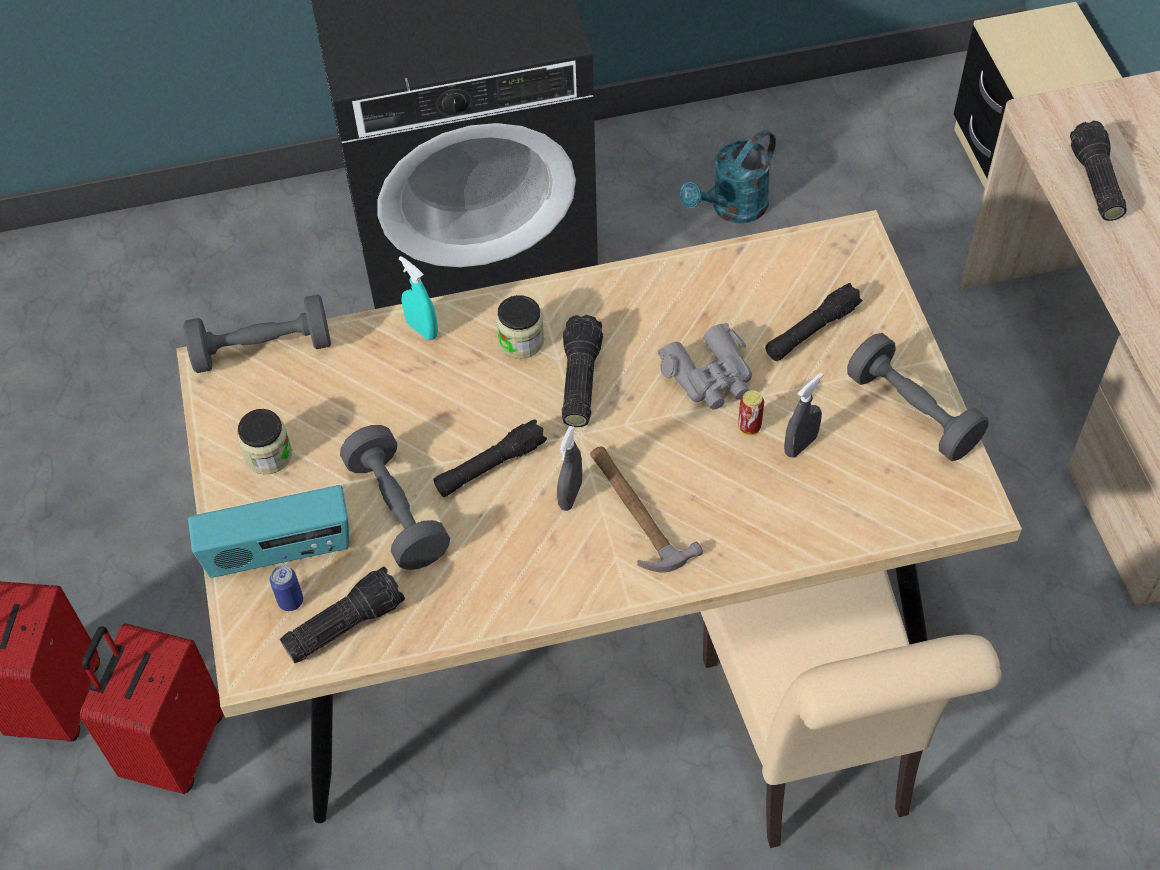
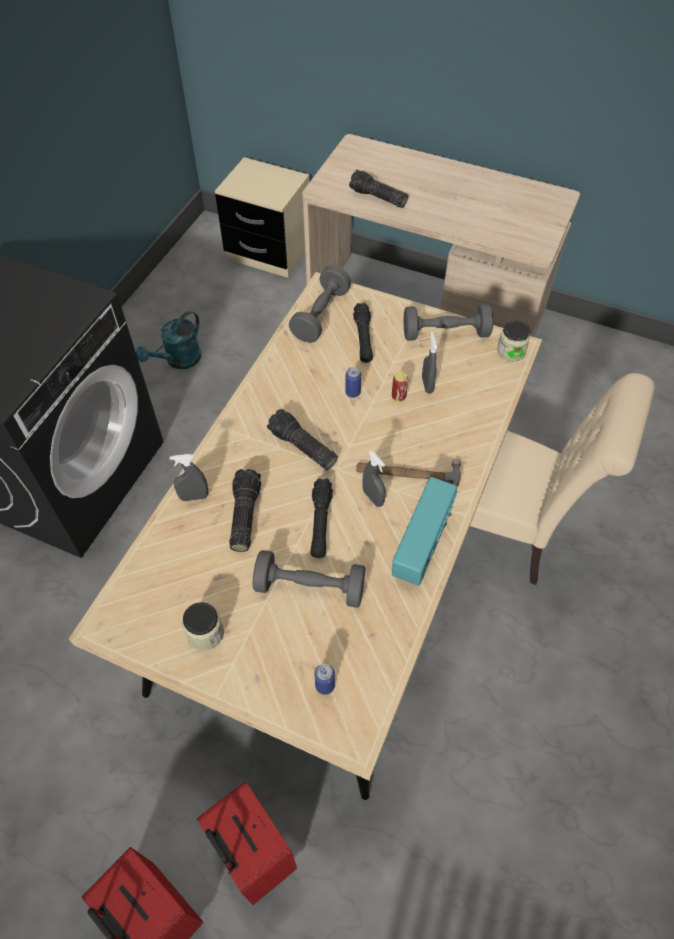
camera: 55 degrees left, 0 degrees up
(262, 350) = (122, 588): grey dumbbell -> grey dumbbell (321, 315)
(279, 553) = (284, 671): radio -> radio (422, 545)
(344, 623) = (365, 664): flashlight -> flashlight (243, 516)
(422, 329) = (194, 497): turquoise spray bottle -> grey spray bottle
(521, 341) = (250, 456): jar -> jar (511, 351)
(710, 376) = (352, 392): grey binoculars -> can
(732, 209) = (179, 361): turquoise watering can -> turquoise watering can turned 45 degrees clockwise

